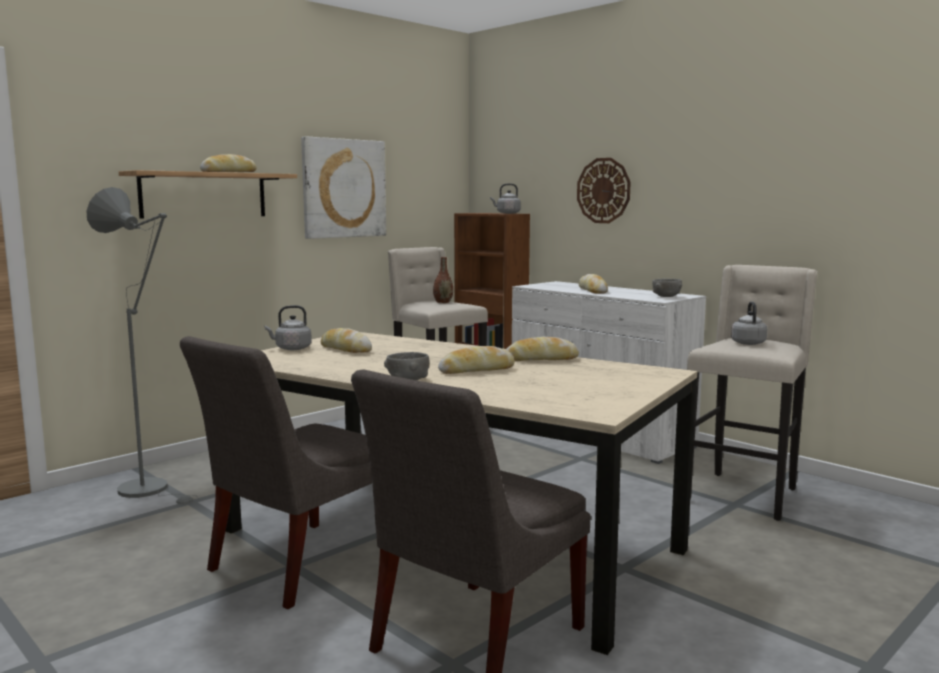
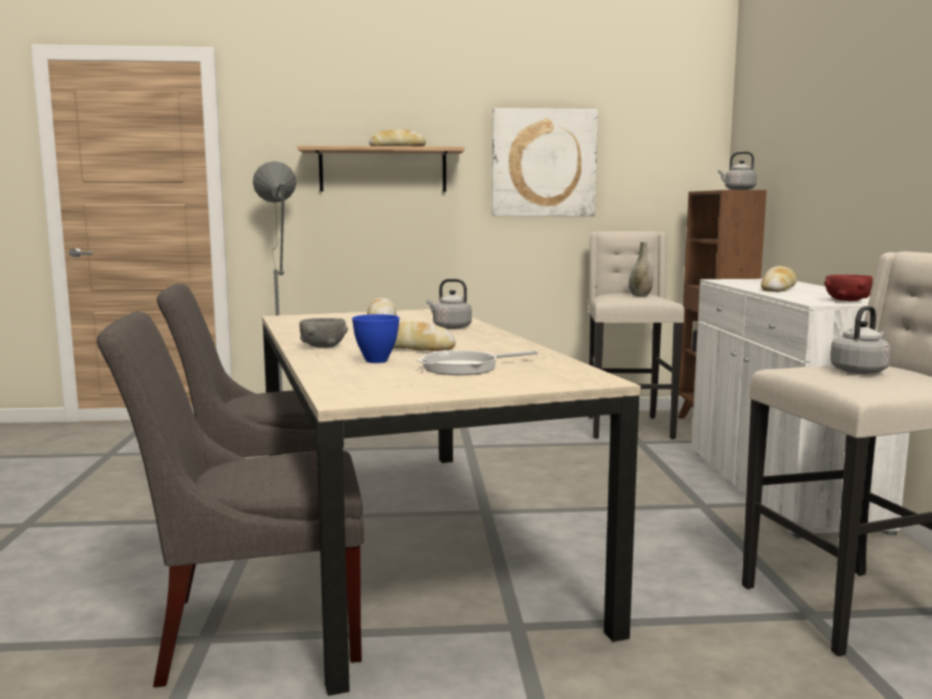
camera: 40 degrees right, 0 degrees up
(291, 348) = (346, 315): grey kettle -> grey kettle (450, 327)
(443, 302) = (640, 295): brown vase -> grey vase
(494, 384) = (375, 360): none -> blue bowl
(541, 359) = (512, 349): bread -> none
(569, 377) = (465, 367): none -> frying pan
(603, 190) = (834, 153): wall clock -> none
(666, 297) = (847, 301): grey bowl -> red bowl

